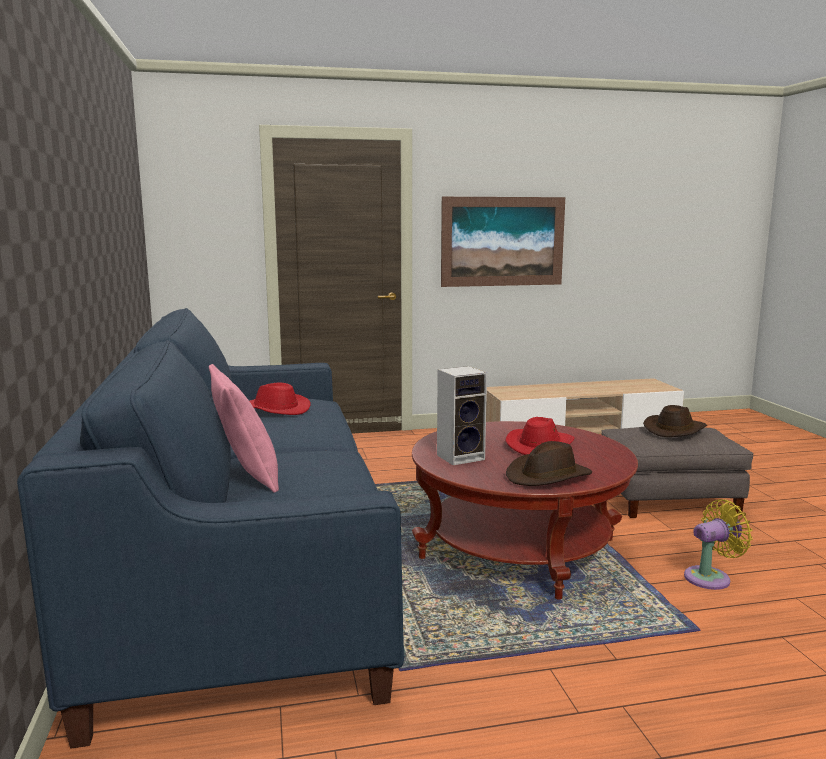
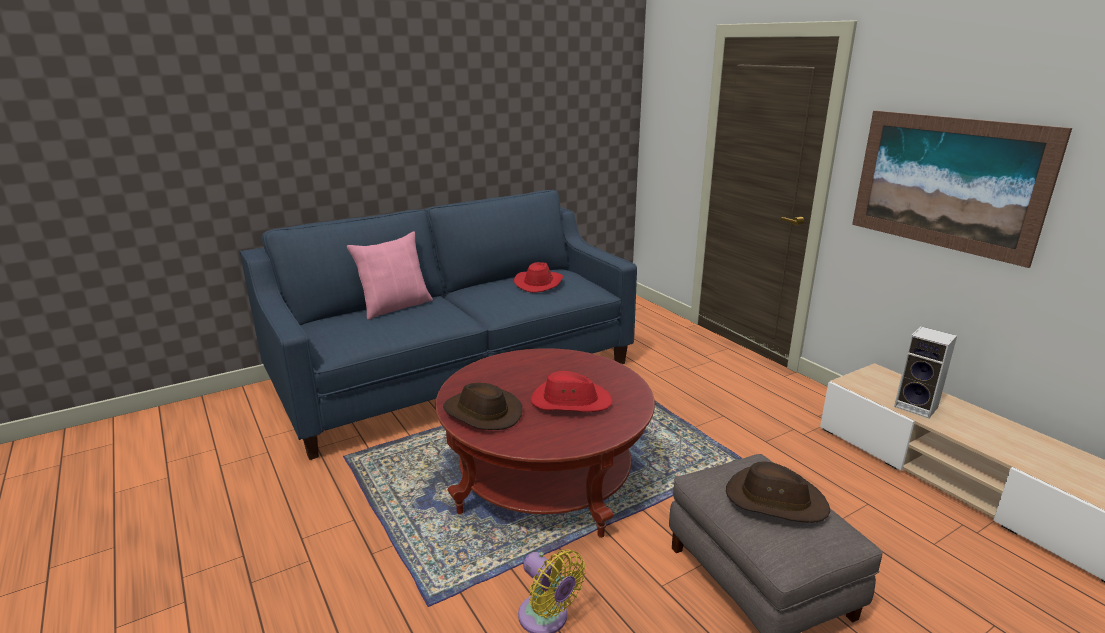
camera: 70 degrees right, 10 degrees up
(461, 457) = (512, 370): speaker -> speaker (918, 407)

